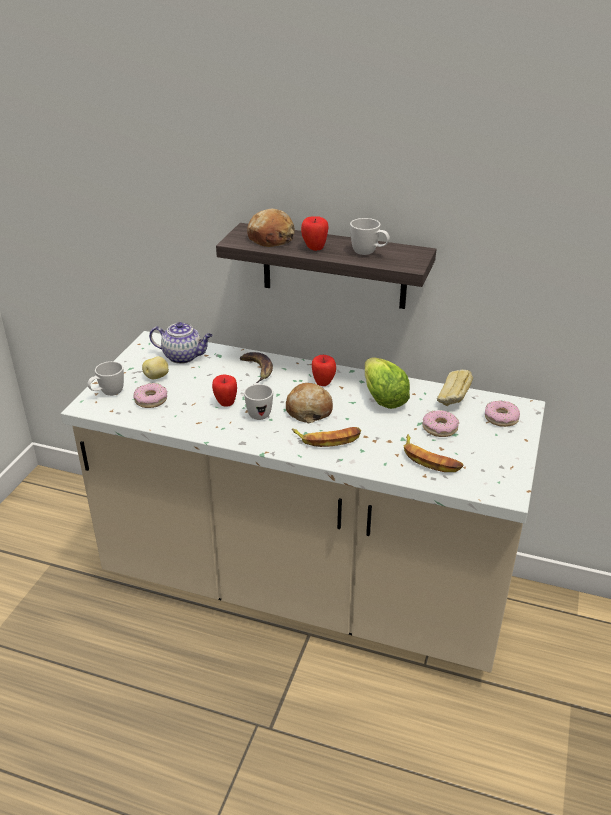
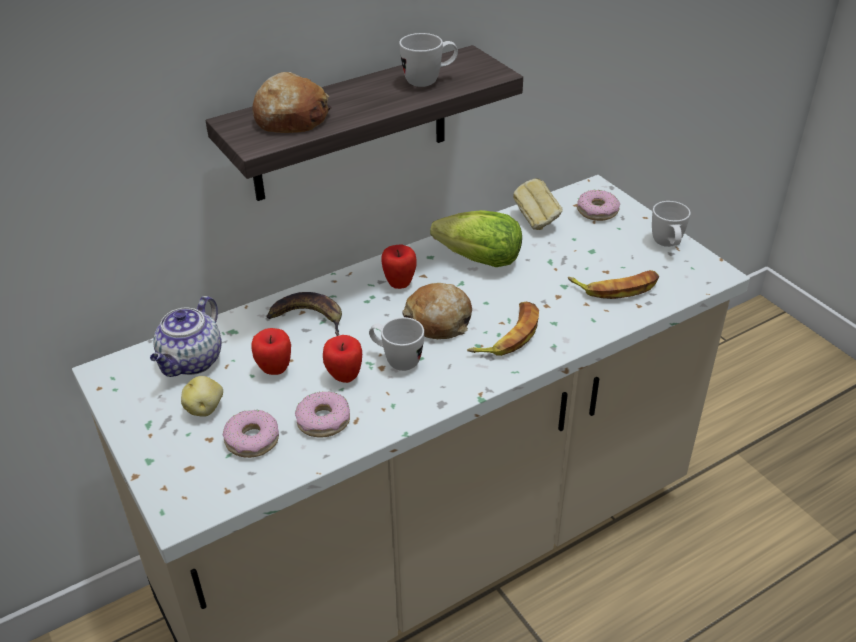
camera: 50 degrees left, 5 degrees up
(108, 394) = (181, 476): white mug -> white mug (667, 245)
(183, 356) = (192, 362): teapot -> teapot turned 150 degrees clockwise
(314, 249) = (366, 105): apple -> apple (275, 370)
(439, 428) = (572, 254): donut -> donut (323, 421)

